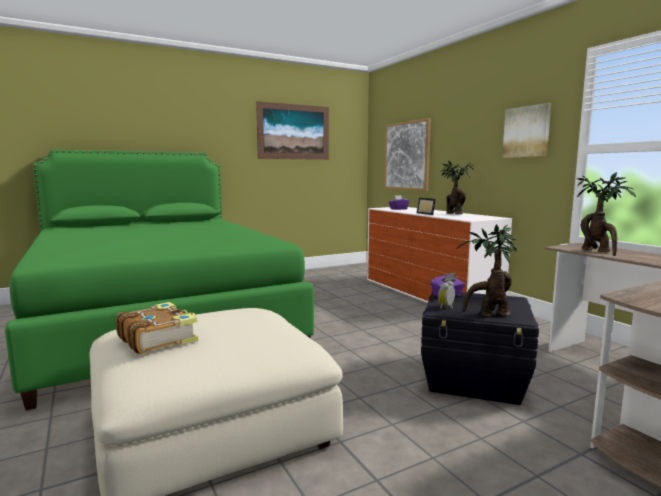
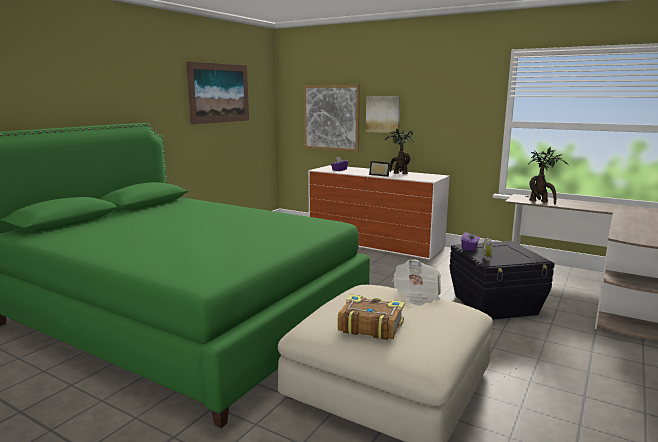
camera: 30 degrees left, 5 degrees up
(270, 324) = (416, 295): none -> newspaper
(489, 314) = (517, 258): potted plant -> none
(526, 132) = (460, 106): picture -> picture (383, 114)

